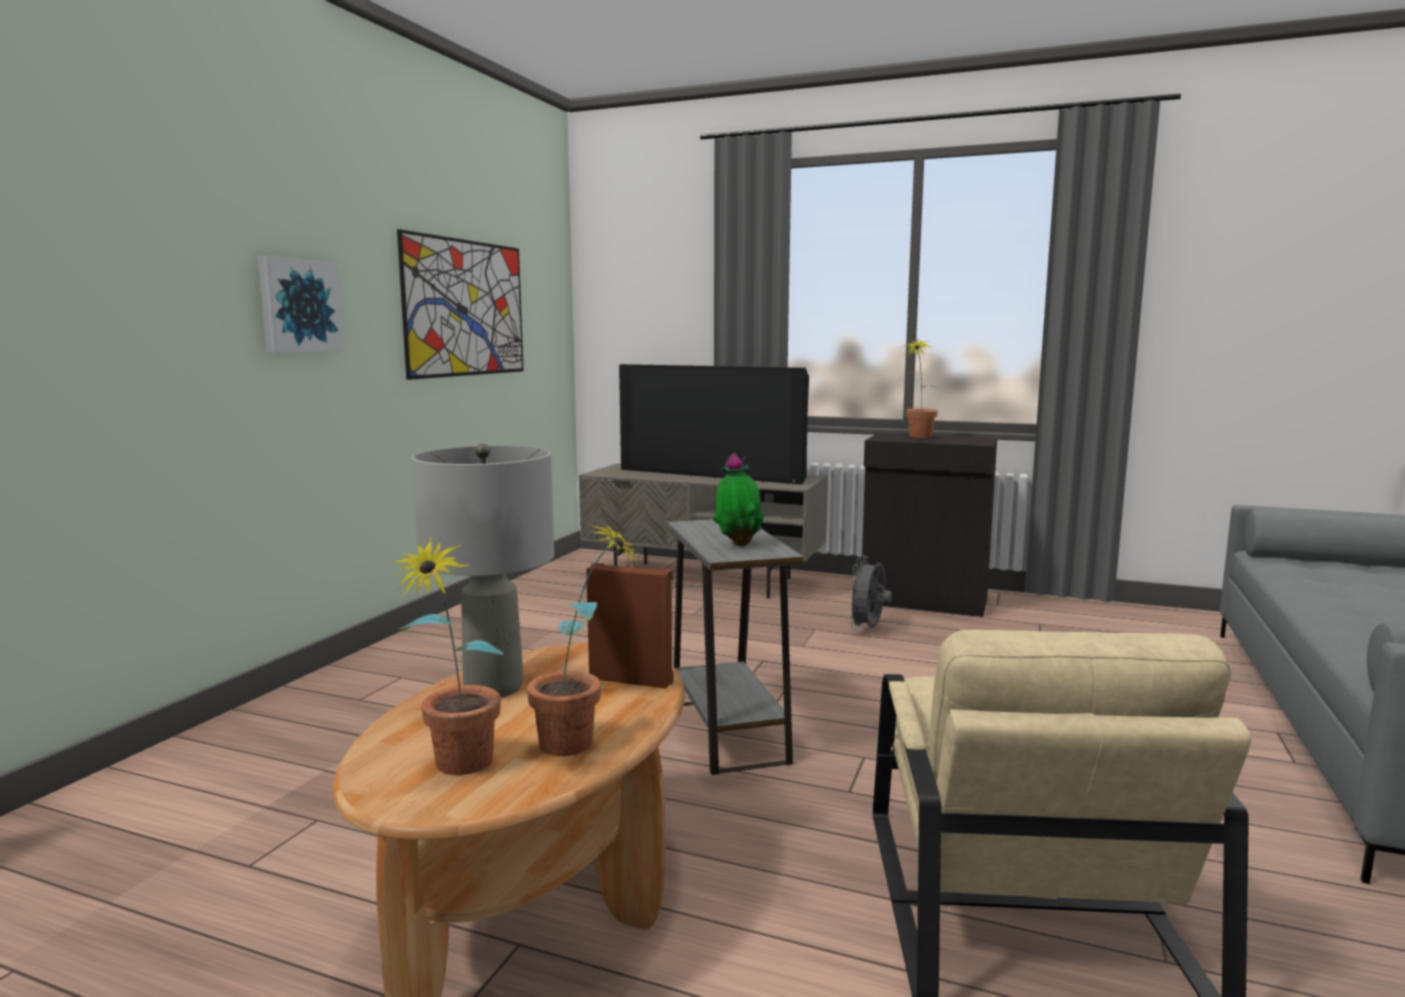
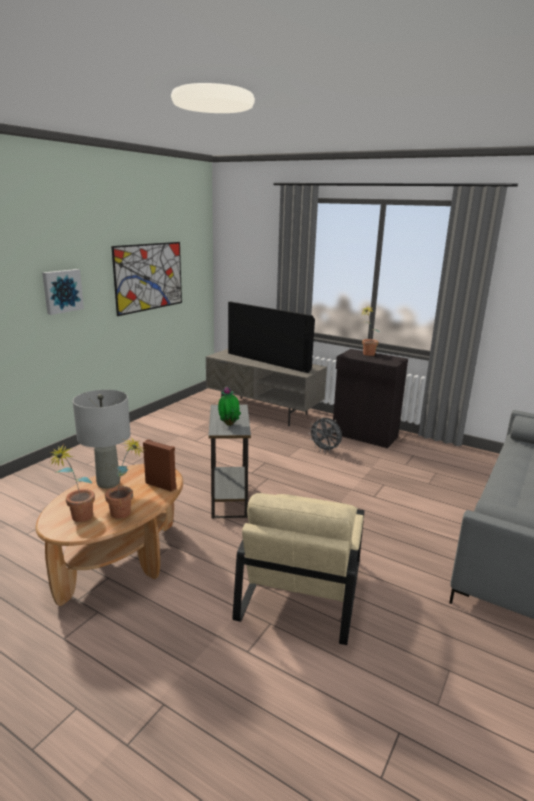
camera: 10 degrees right, 10 degrees up
(868, 629) = (325, 450): grey fan -> grey fan turned 90 degrees counterclockwise

